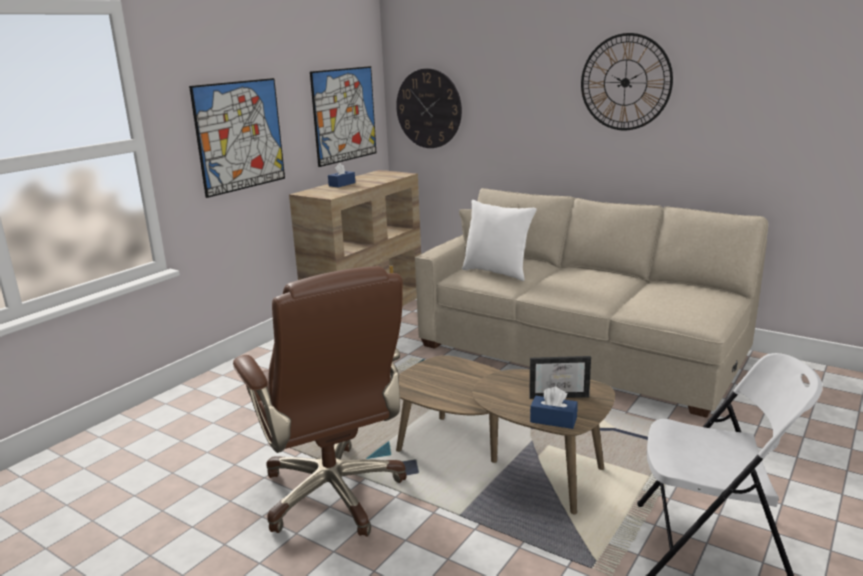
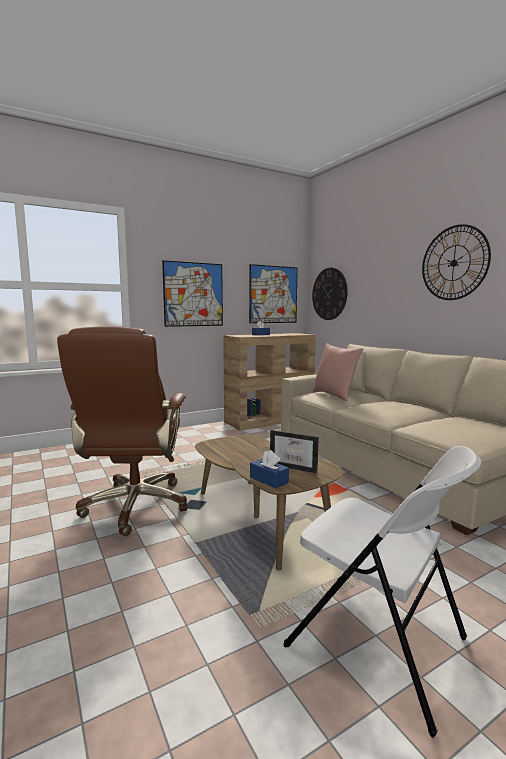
camera: 25 degrees right, 10 degrees down
(497, 272) = (335, 395): white pillow -> pink pillow

